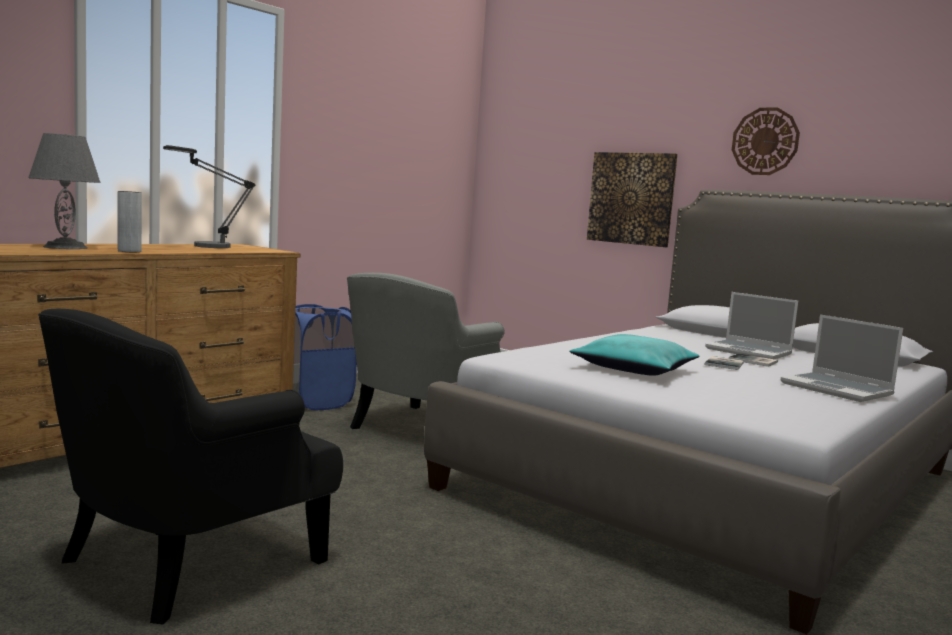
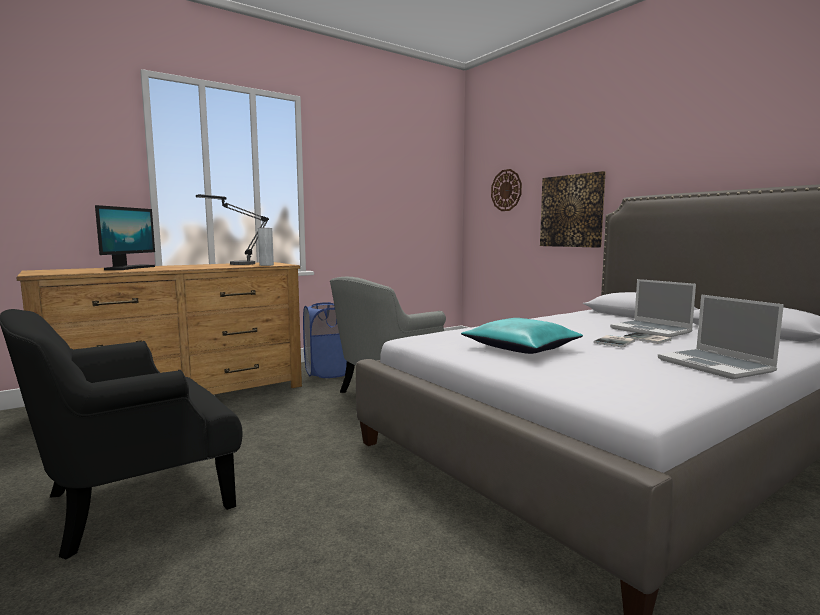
camera: 15 degrees right, 0 degrees up
(65, 247) = (129, 268): grey table lamp -> monitor
(129, 251) = (166, 269): grey vase -> grey vase (266, 265)
(765, 141) = (677, 151): wall clock -> wall clock (506, 190)

